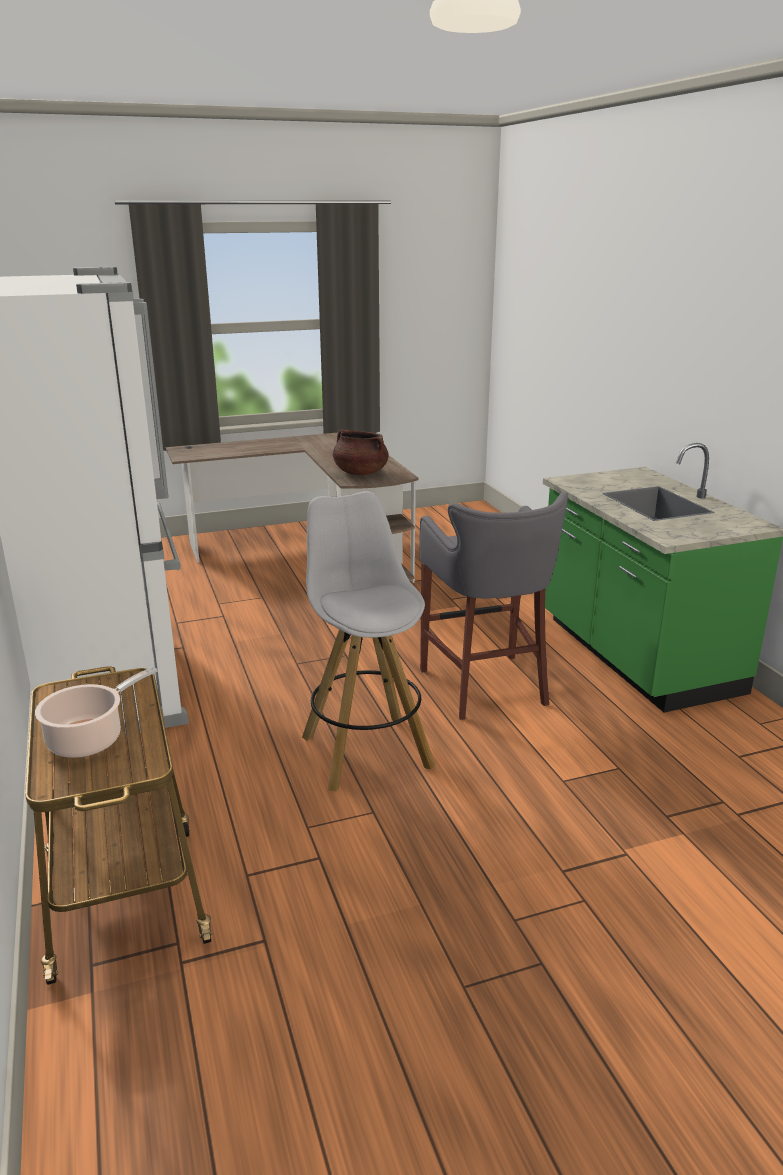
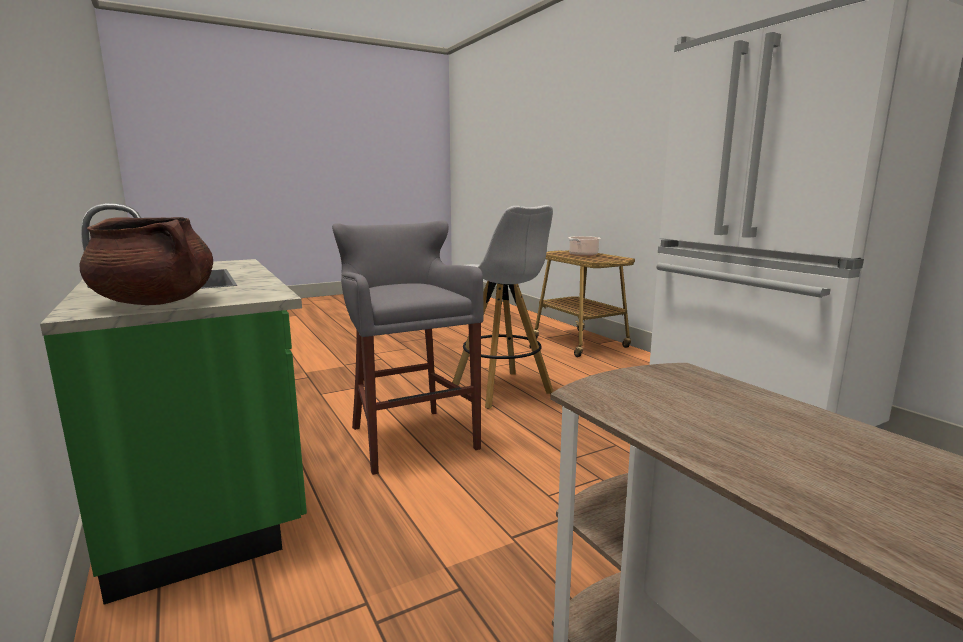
camera: 170 degrees right, 10 degrees down
(360, 473) = (702, 397): brown cooking pot -> brown cooking pot (156, 302)

